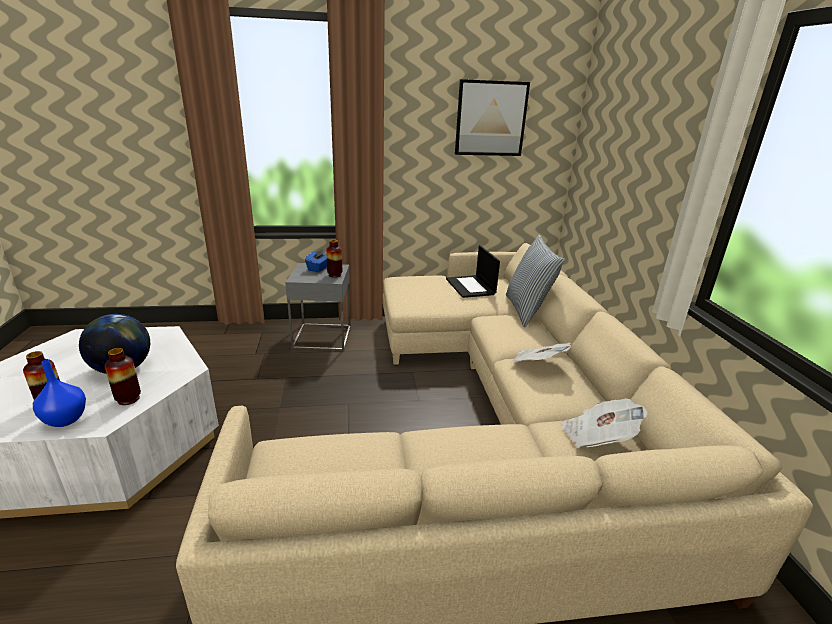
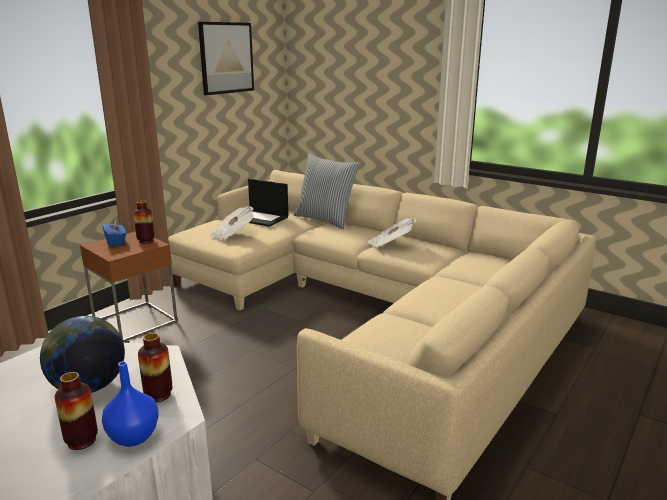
camera: 45 degrees left, 5 degrees down
(322, 337) = (135, 321): grey side table -> brown side table
(597, 437) = (479, 261): newspaper -> newspaper (232, 234)

